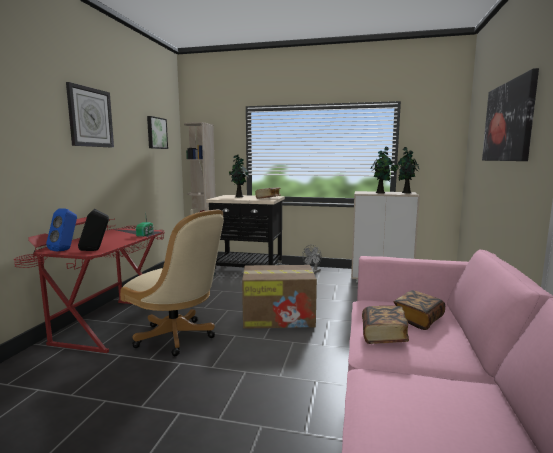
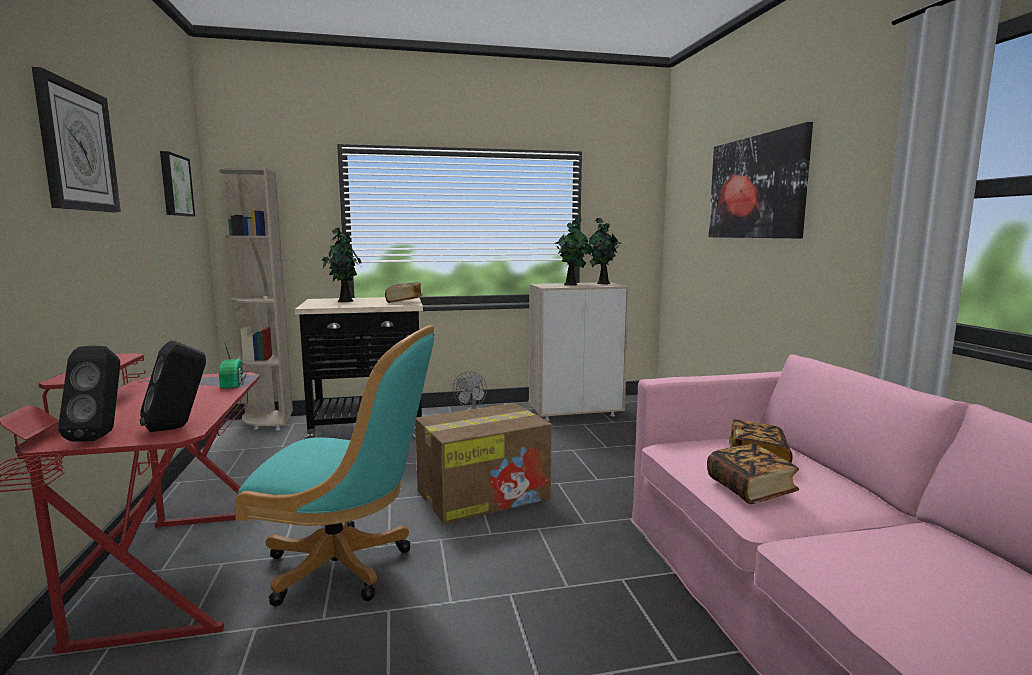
camera: 25 degrees left, 0 degrees up
(65, 250) = (101, 436): blue speaker -> black speaker
(180, 339) = (349, 568): beige office chair -> turquoise office chair

